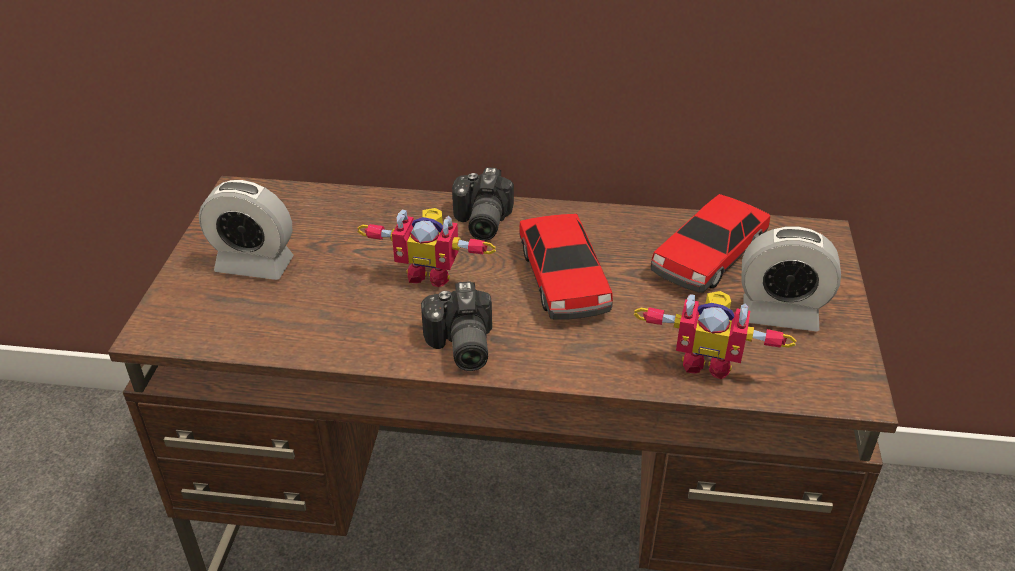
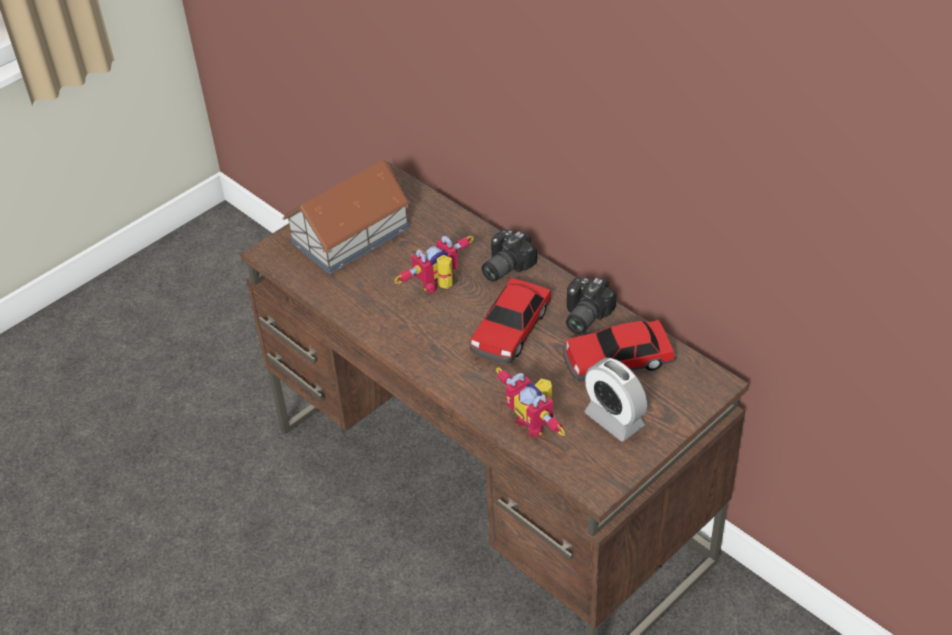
camera: 40 degrees right, 5 degrees up
(254, 265) = (351, 235): alarm clock -> toy house
(430, 273) = (440, 287): toy robot -> toy robot turned 90 degrees clockwise
(459, 346) = (409, 341): camera -> camera (582, 316)

